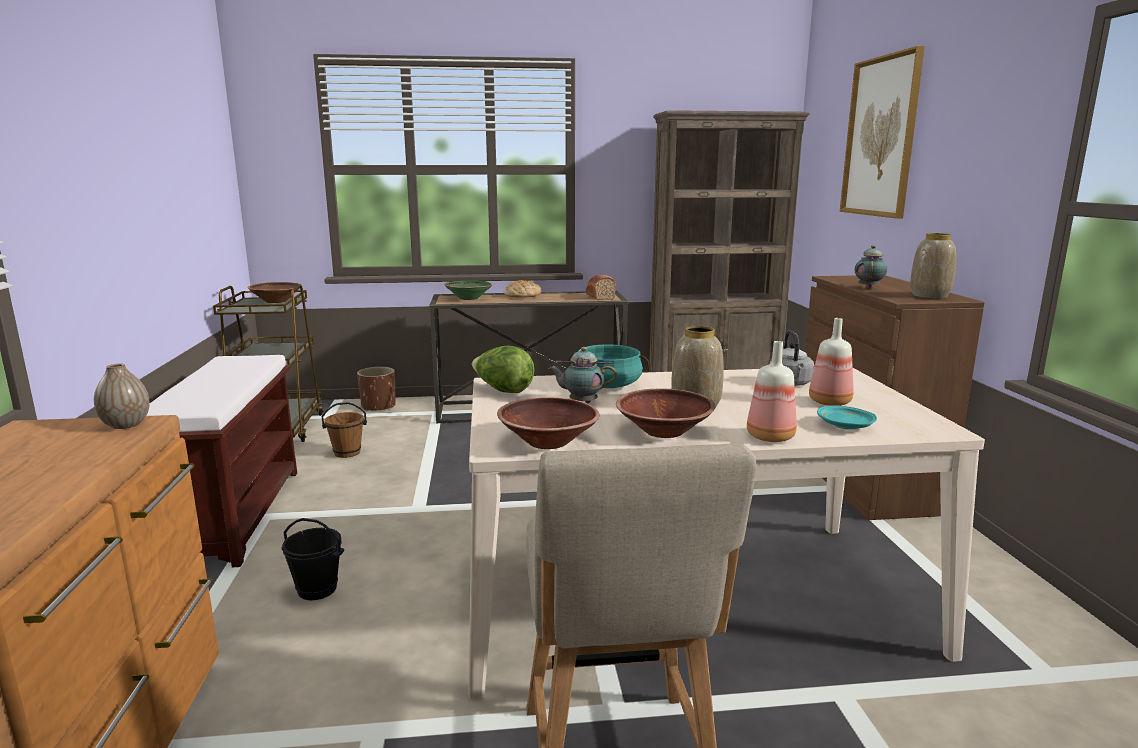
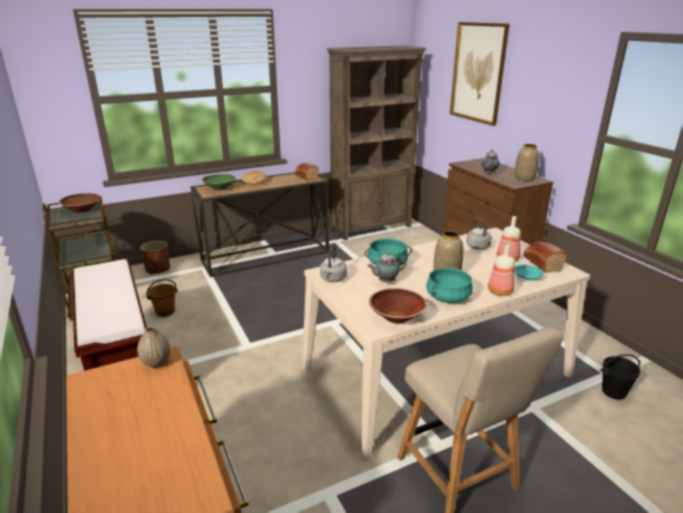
camera: 20 degrees left, 10 degrees up
(316, 590) = (227, 418): black bucket -> black bucket (614, 392)
(503, 391) = (333, 279): lettuce -> grey kettle
(664, 431) = (447, 297): brown bowl -> turquoise cooking pot
(892, 413) = (541, 263): none -> bread

